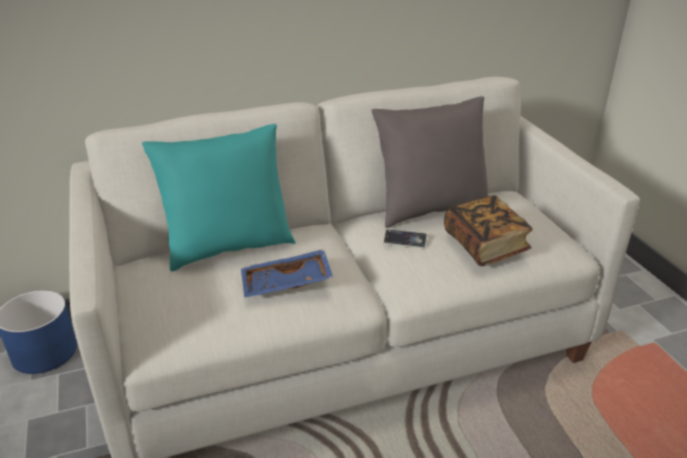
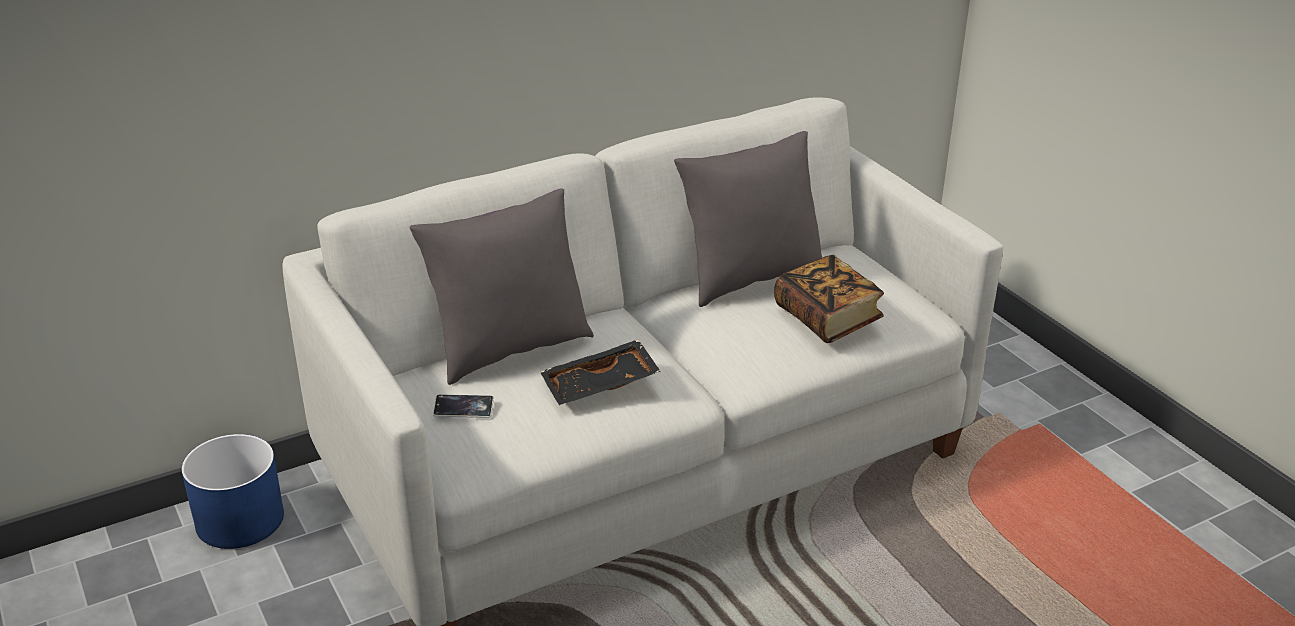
camera: 10 degrees left, 0 degrees up
(228, 247) = (509, 349): turquoise pillow -> grey pillow
(286, 284) = (600, 386): blue tray -> black tray
(405, 241) = (729, 321): phone -> phone (463, 409)

